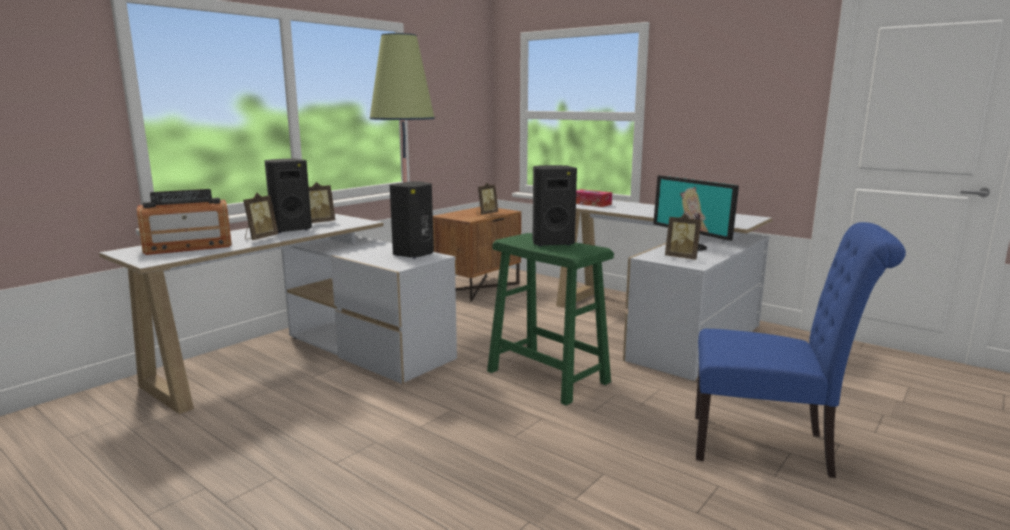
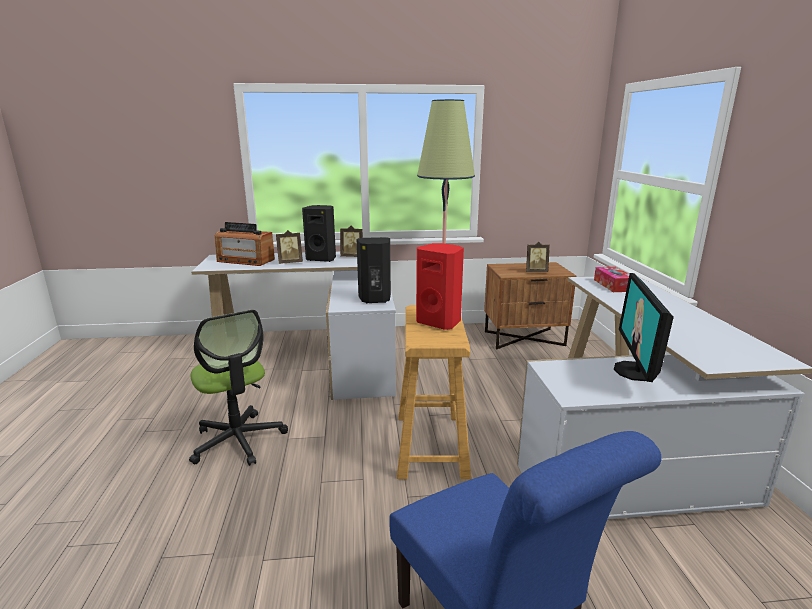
camera: 45 degrees right, 5 degrees up
(370, 451) = (238, 440): none -> office chair
(547, 376) = (431, 445): green stool -> beige stool
(551, 243) = (440, 322): black speaker -> red speaker
(682, 257) = (583, 381): picture frame -> none

